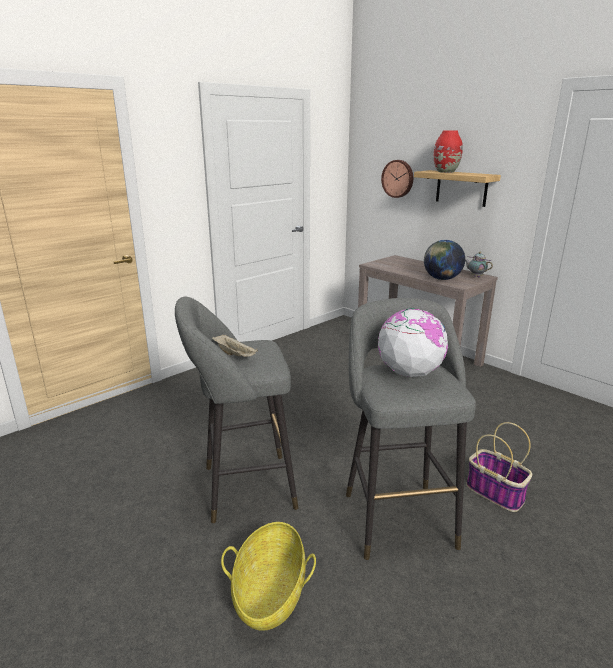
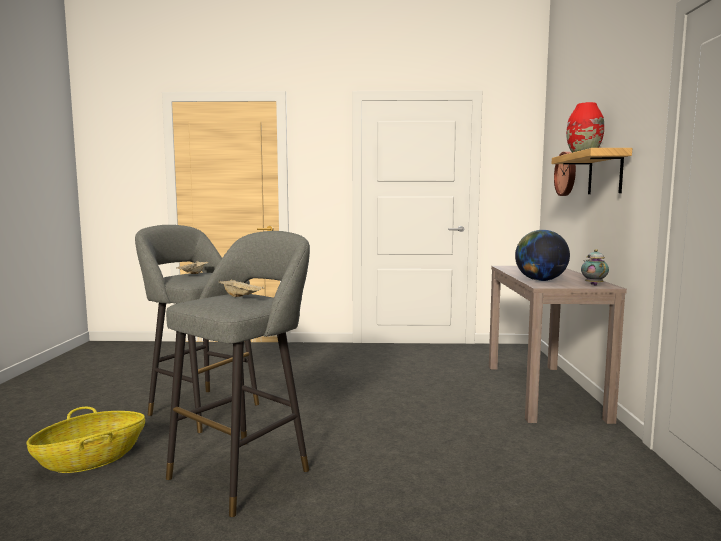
camera: 45 degrees right, 15 degrees down
(409, 373) = (241, 297): globe -> beige tray
(496, 493) = (358, 508): basket -> none

